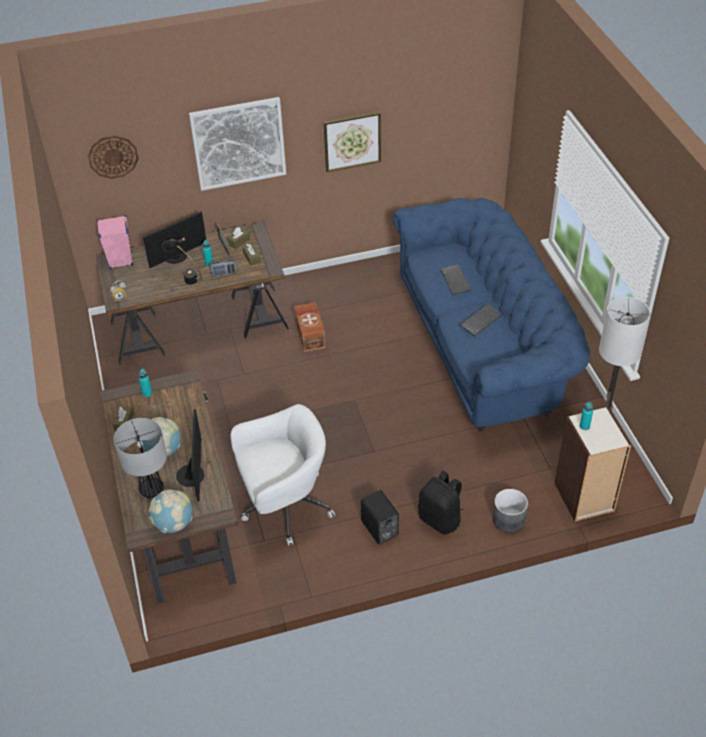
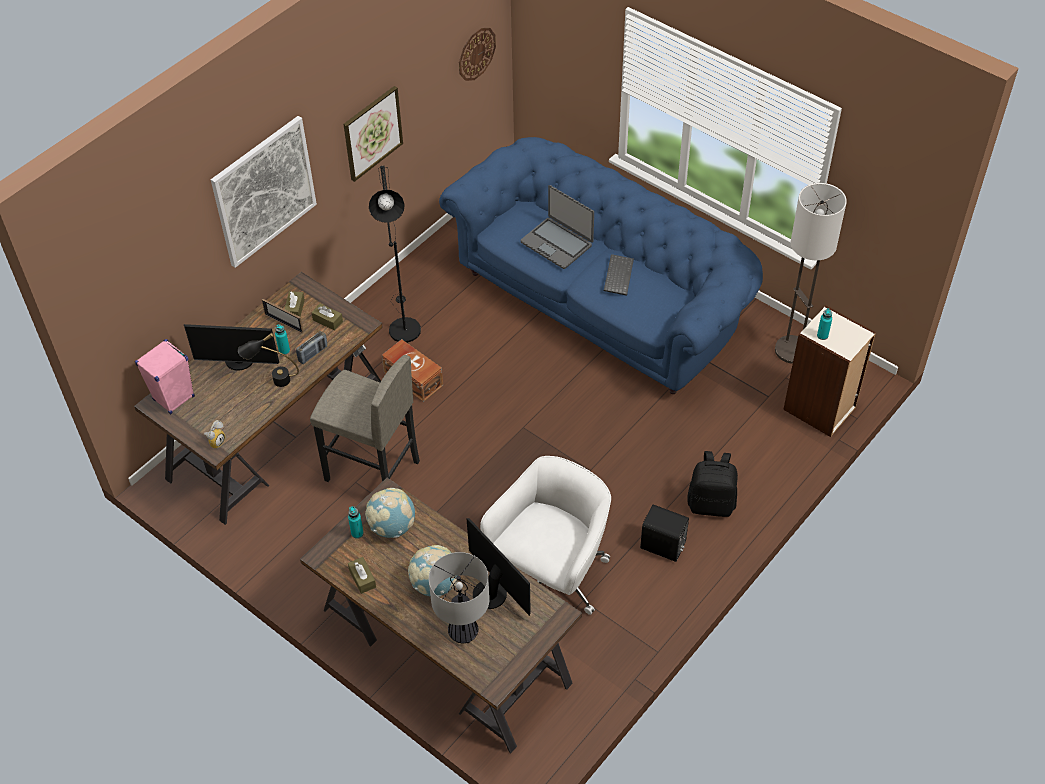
camera: 35 degrees left, 5 degrees up
(113, 156) = (137, 273): wall clock -> wall clock (476, 53)
(174, 524) = (520, 653): globe -> globe (392, 526)
(177, 257) = (239, 361): monitor -> monitor turned 75 degrees clockwise
(233, 379) = (372, 471): none -> grey stool
(333, 298) = (403, 325): none -> black floor lamp
(456, 280) = (557, 243): keyboard -> laptop
(508, 519) = (771, 468): grey planter -> none

